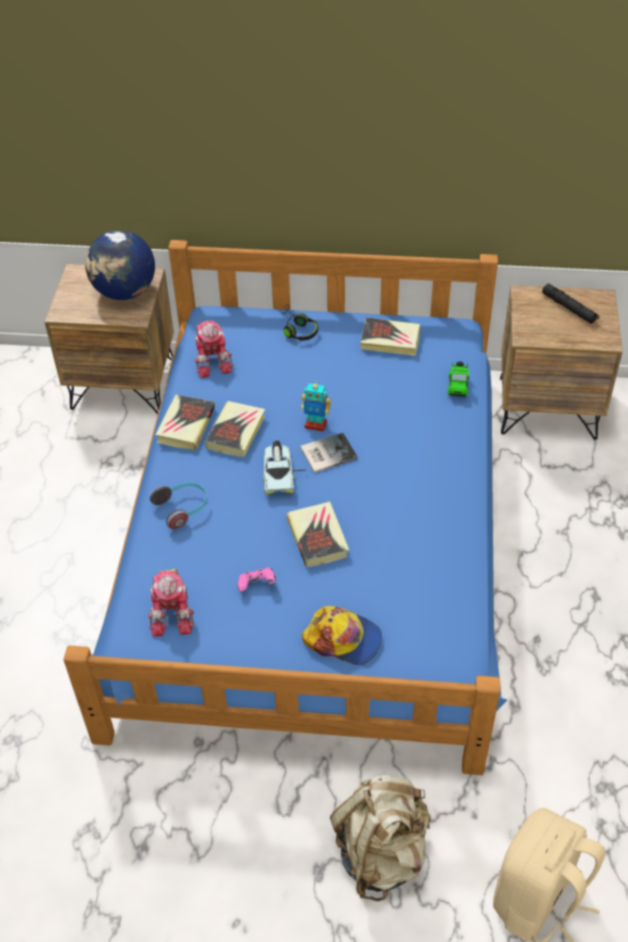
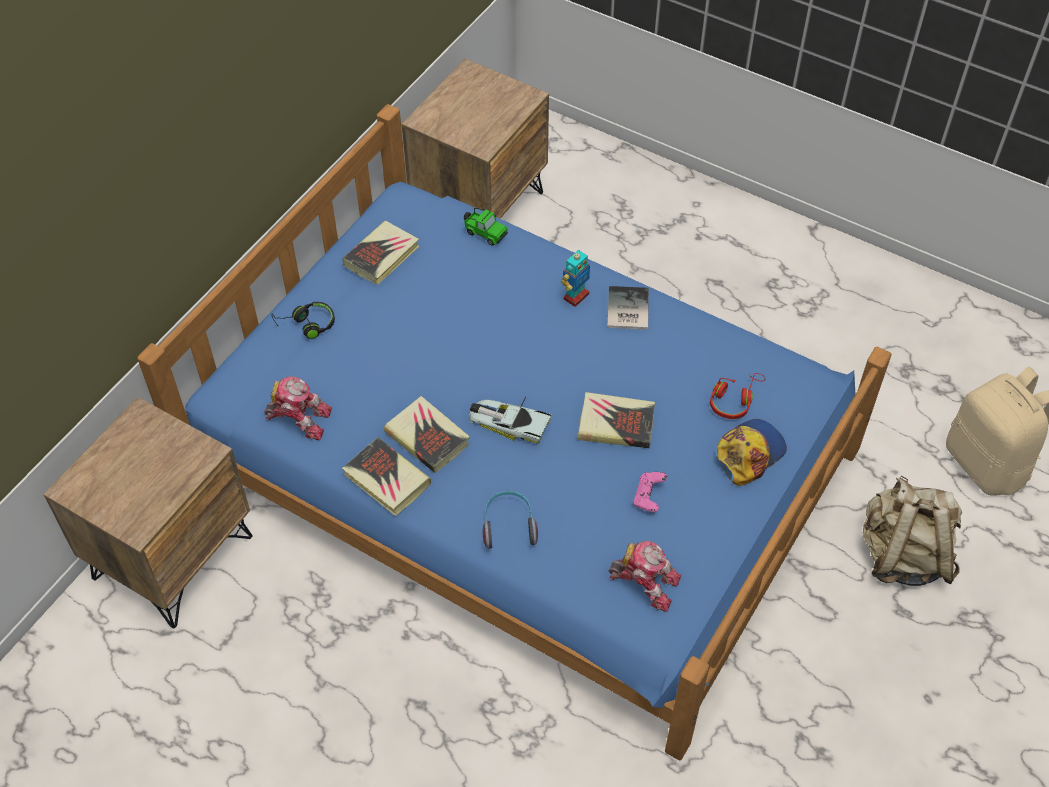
camera: 65 degrees left, 5 degrees up
(125, 292) = (151, 450): globe -> none
(316, 424) = (462, 365): toy robot -> toy robot (575, 296)
(326, 453) = (507, 372): book -> book (626, 310)
(395, 609) = (734, 400): none -> red headphones
(569, 308) = (467, 99): black flashlight -> none

